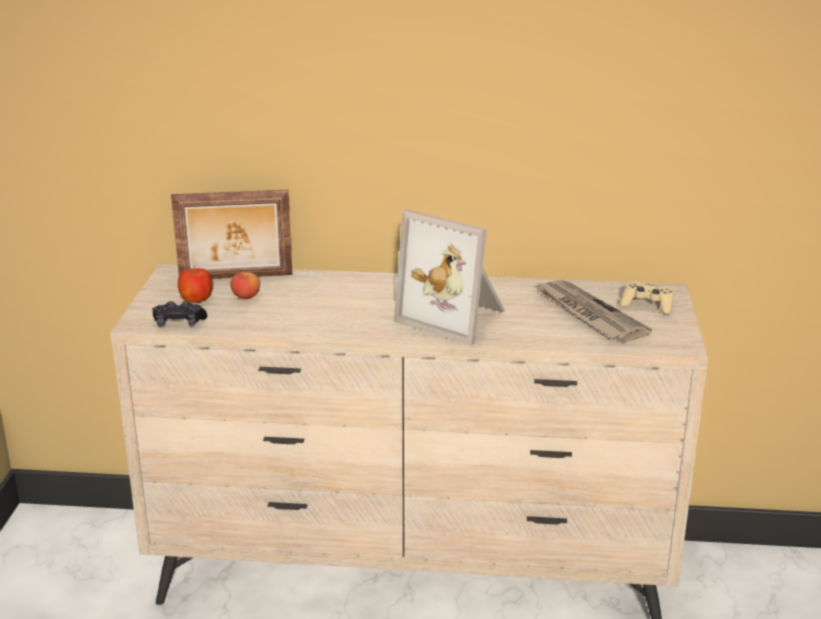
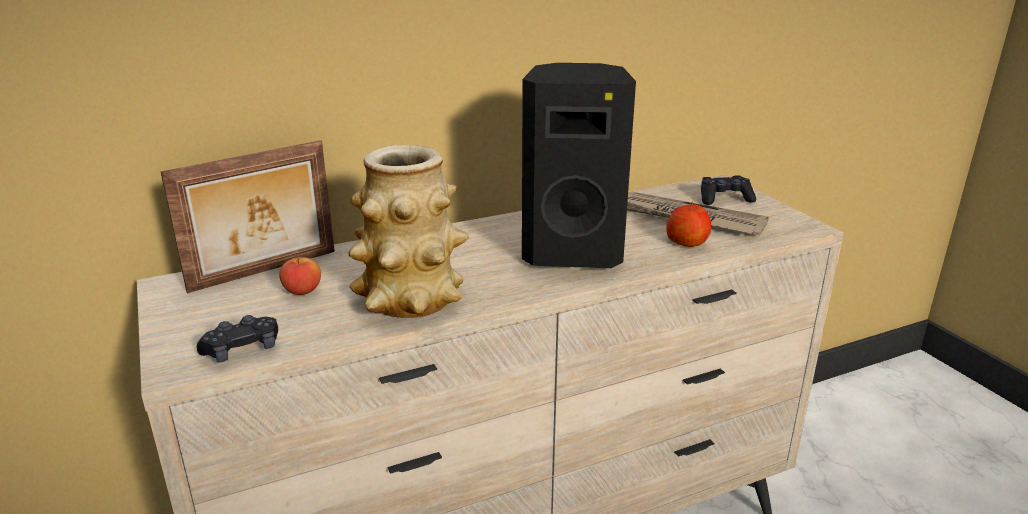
camera: 30 degrees left, 0 degrees up
(196, 299) = (235, 311): apple -> apple (687, 242)
(305, 320) = (411, 300): none -> vase
(455, 317) = (572, 252): picture frame -> black speaker
(647, 305) = (724, 199): beige game controller -> black game controller

